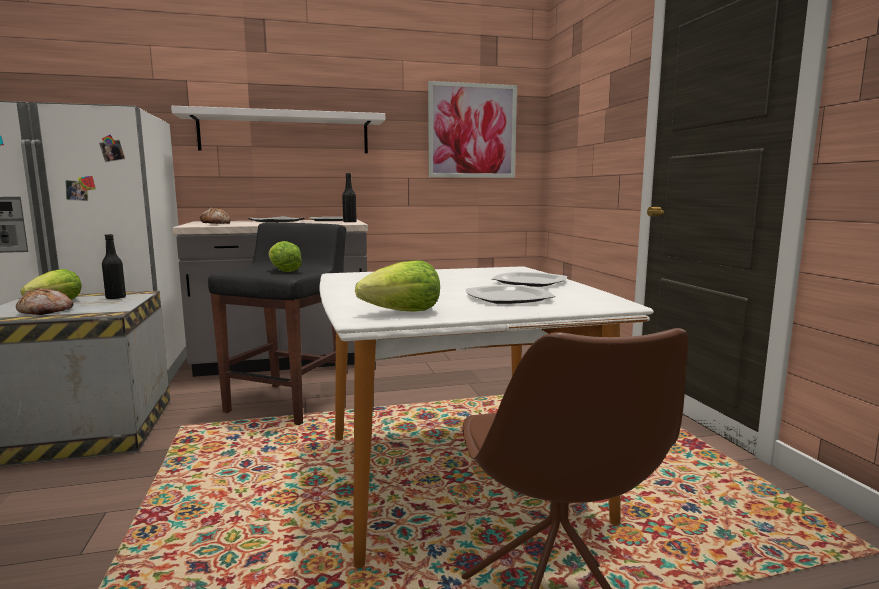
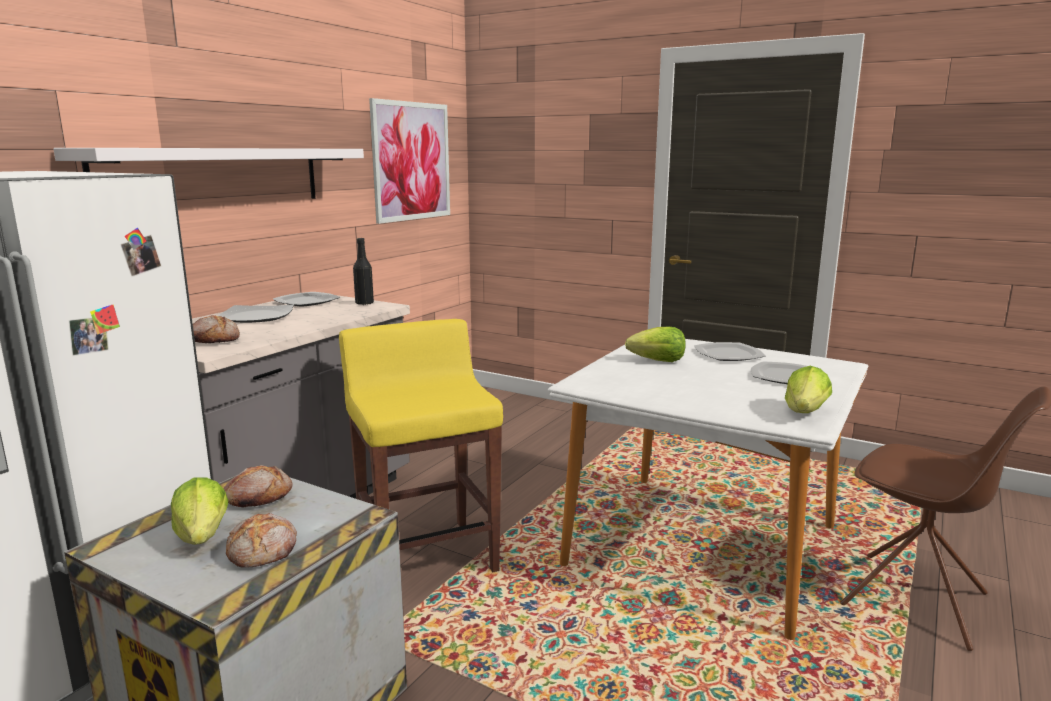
camera: 45 degrees left, 5 degrees up
(116, 298) = (257, 497): black bottle -> bread
(284, 271) = (440, 392): lettuce -> lettuce (658, 361)
(288, 403) = (427, 556): black stool -> yellow stool

